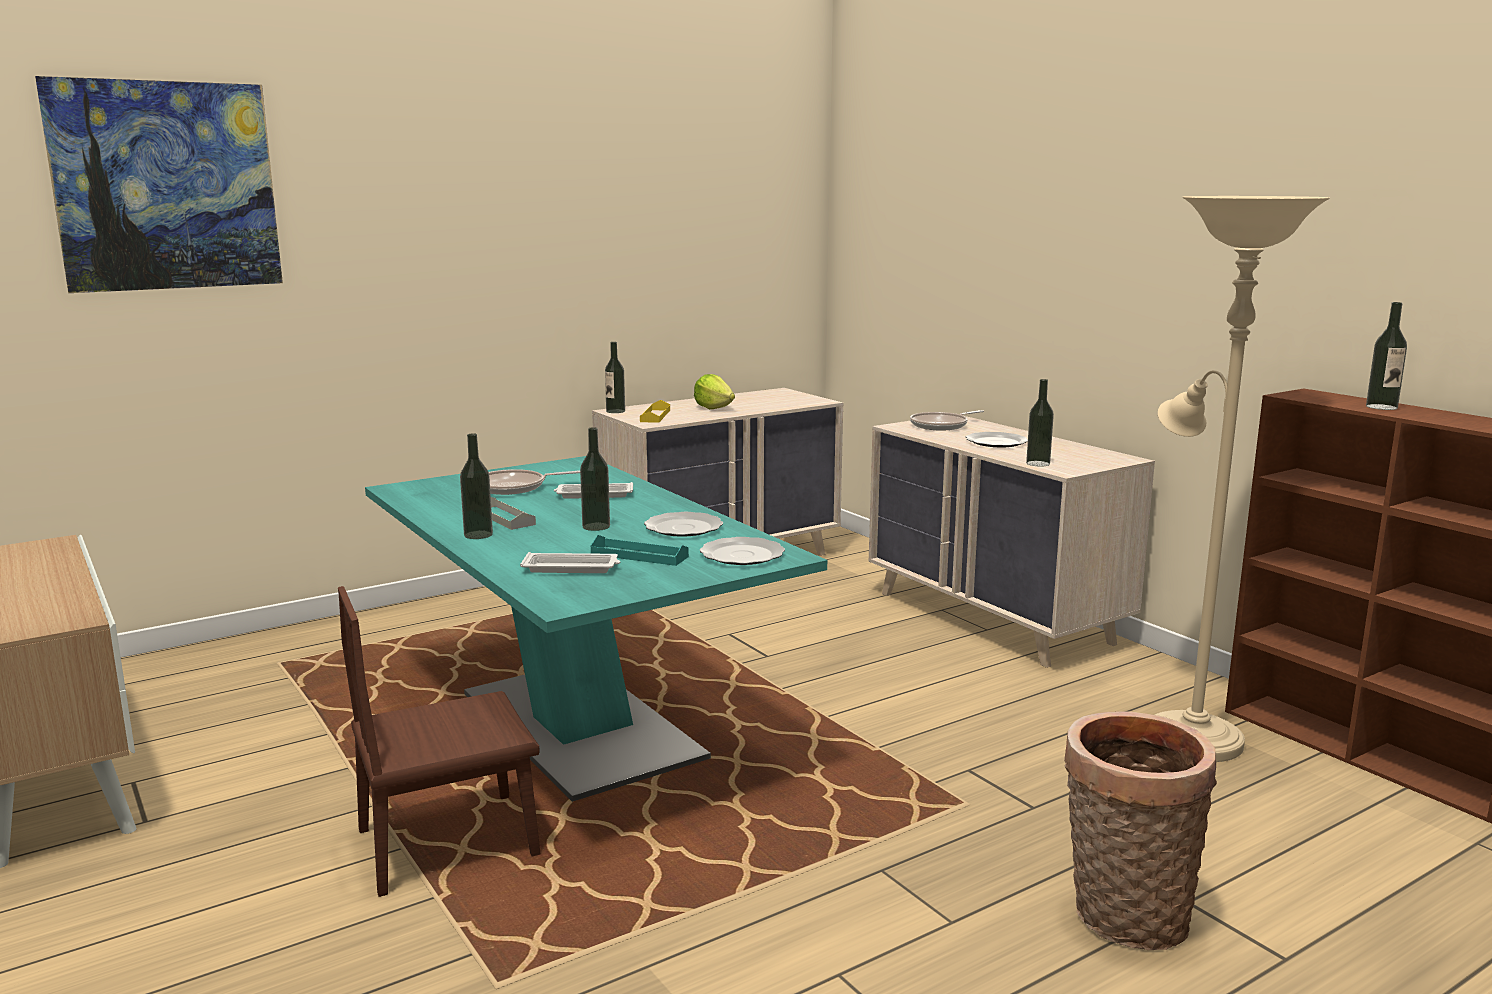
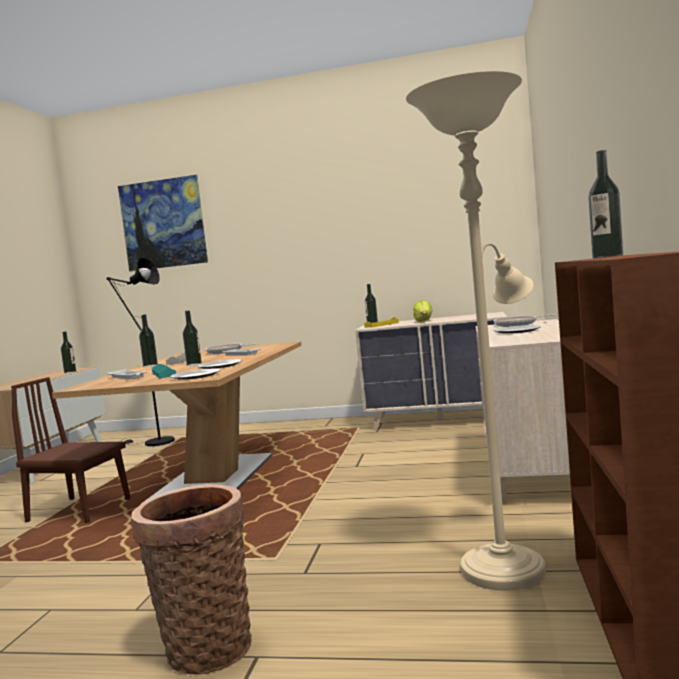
camera: 45 degrees right, 10 degrees down
(231, 685) = (154, 442): none -> black floor lamp
(580, 726) = (213, 480): turquoise dining table -> brown dining table
(1038, 463) = (495, 340): bottle -> bottle (70, 372)

